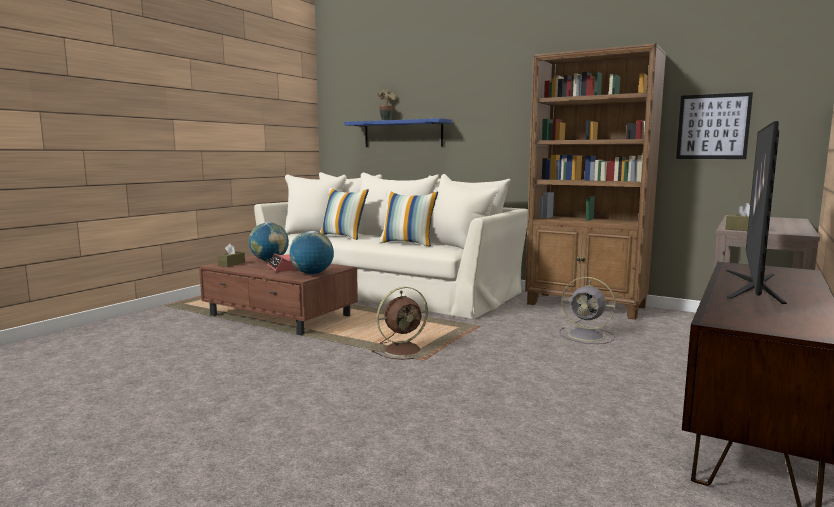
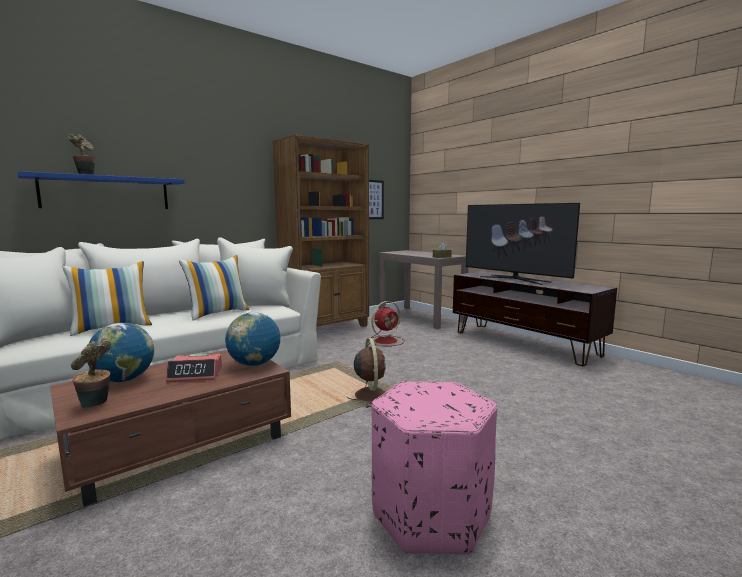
camera: 70 degrees left, 0 degrees up
(201, 392) = (430, 515): none -> pink ottoman
(231, 264) = (96, 404): brown tissue box -> potted plant
(588, 335) = (386, 341): grey fan -> red fan

